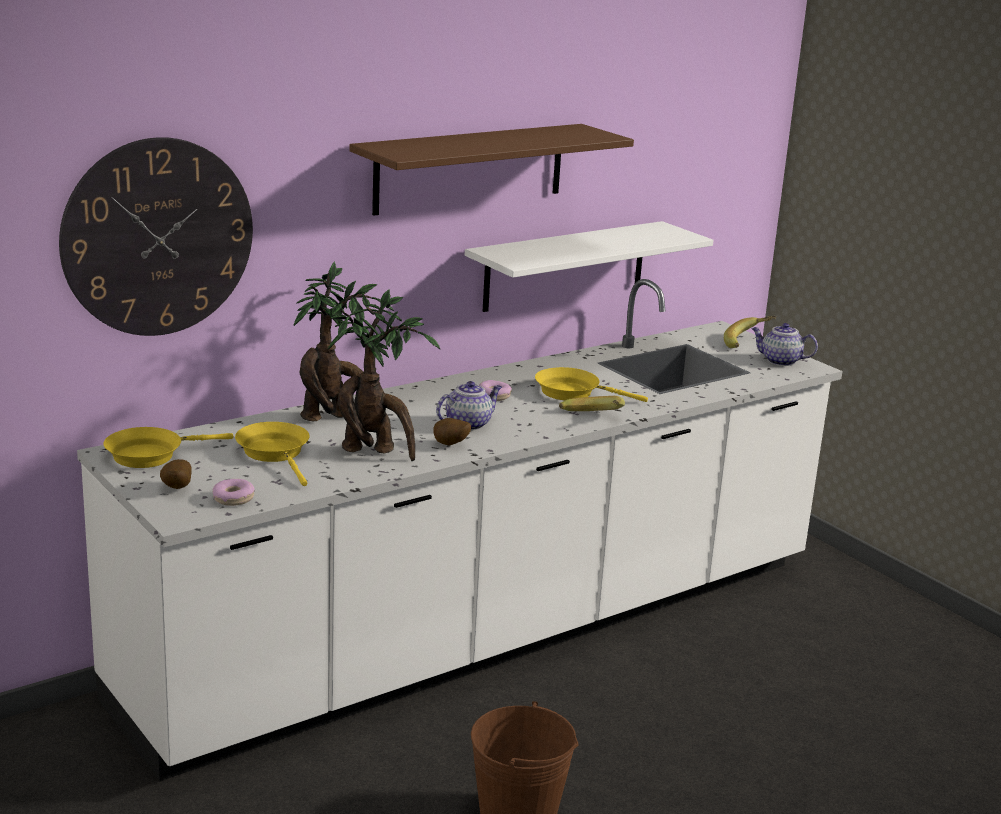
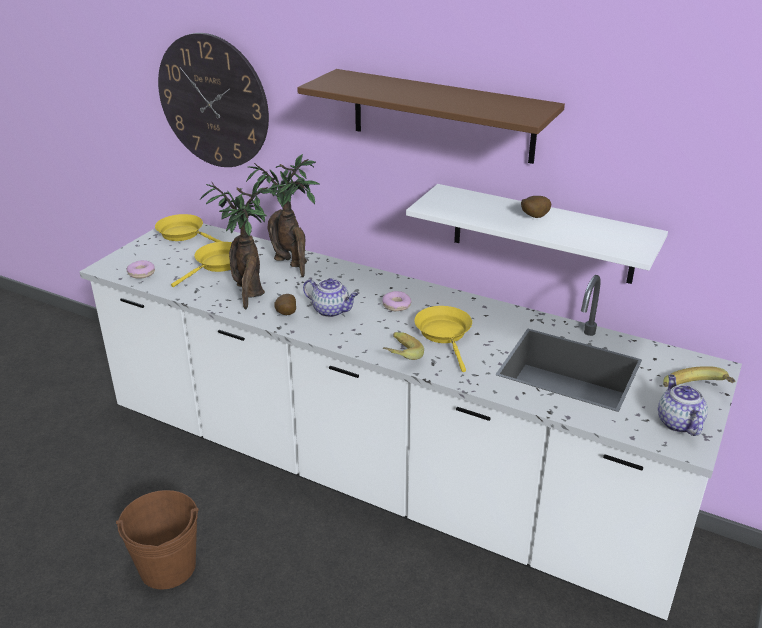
camera: 65 degrees right, 10 degrees up
(176, 489) = (143, 255): potato -> potato (533, 217)

